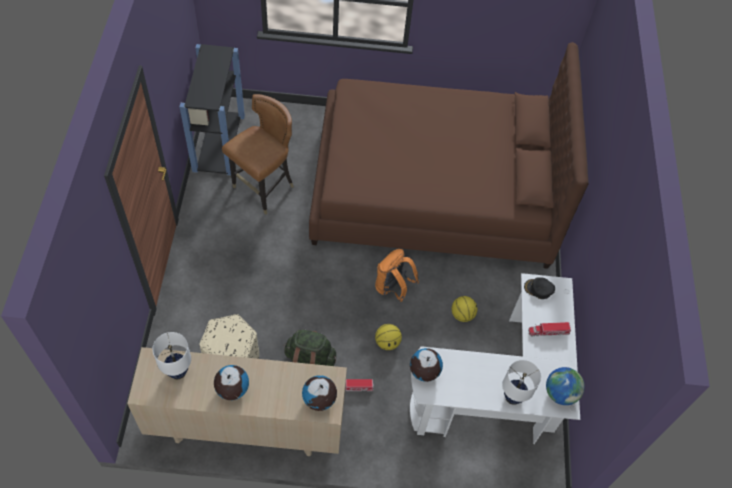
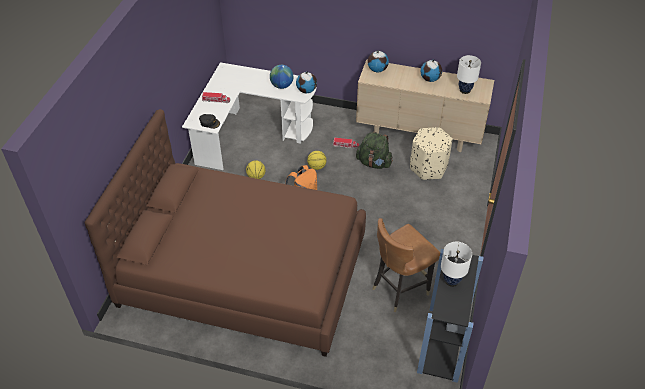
camera: 165 degrees left, 10 degrees down
(513, 397) = (255, 74): white table lamp -> white table lamp (451, 280)
(560, 393) = (225, 73): globe -> globe (282, 86)

